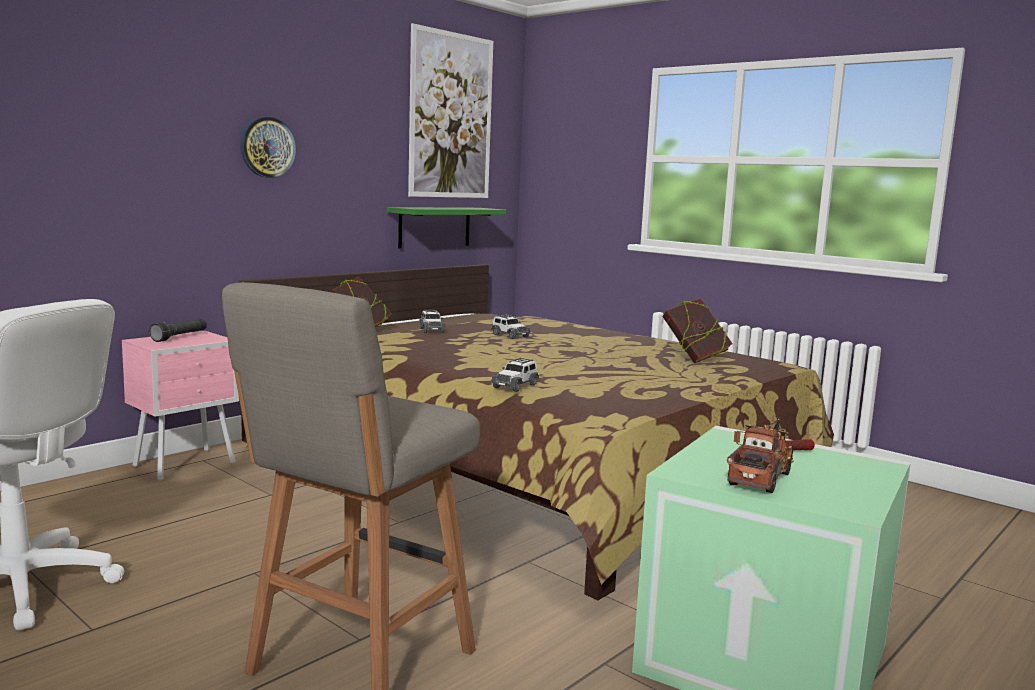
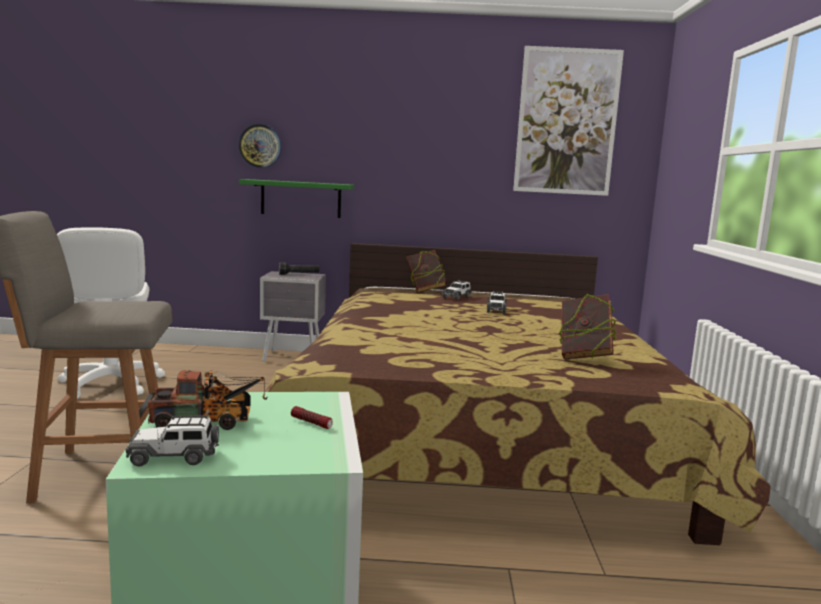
camera: 50 degrees right, 0 degrees up
(187, 465) = (294, 358): pink nightstand -> grey nightstand
(267, 147) = (383, 151): wall clock -> wall clock (260, 146)
(434, 227) = (541, 218): green shelf -> green shelf (301, 198)
(515, 386) = (349, 334): toy car -> toy car (174, 456)

